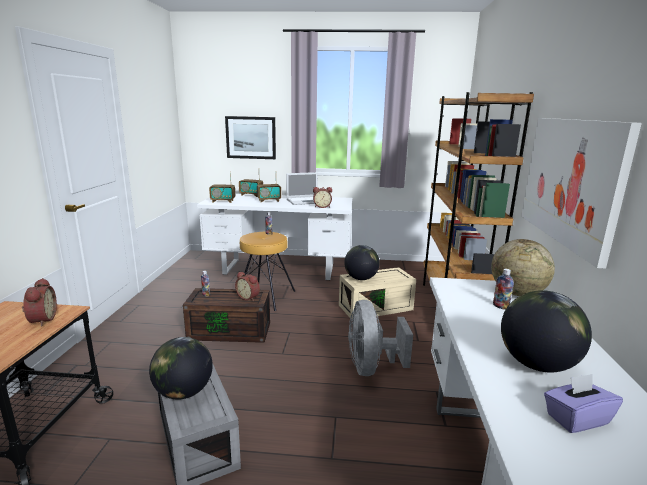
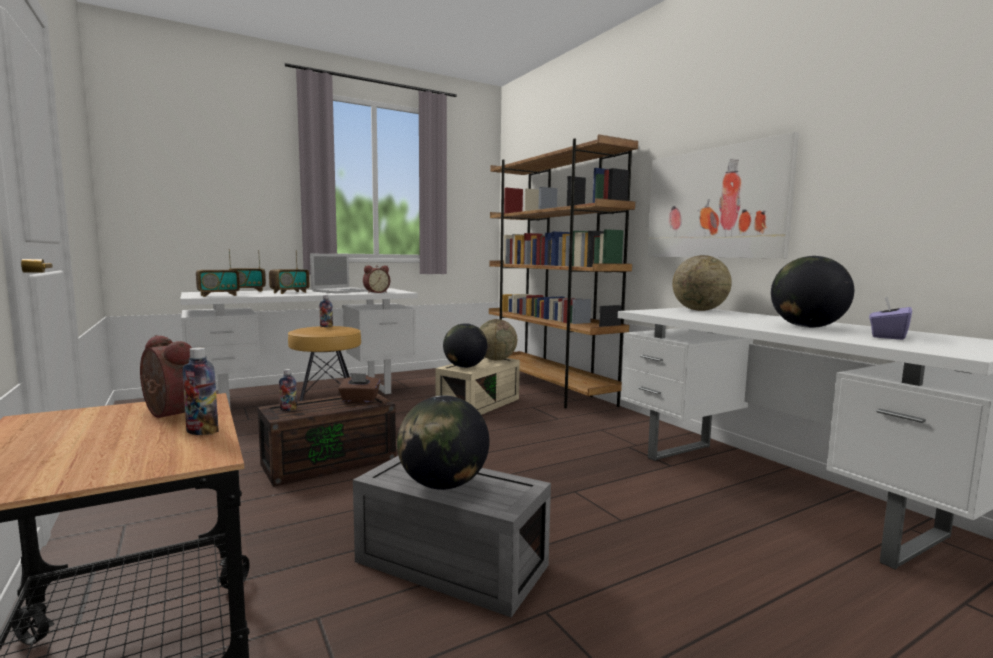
camera: 35 degrees left, 10 degrees down
(249, 297) = (359, 400): alarm clock -> brown tissue box
(251, 137) = (232, 209): picture -> none
(371, 367) = (547, 447): grey fan -> none
(397, 275) = (496, 359): none -> globe
(500, 306) = (710, 315): bottle -> bottle (202, 431)

